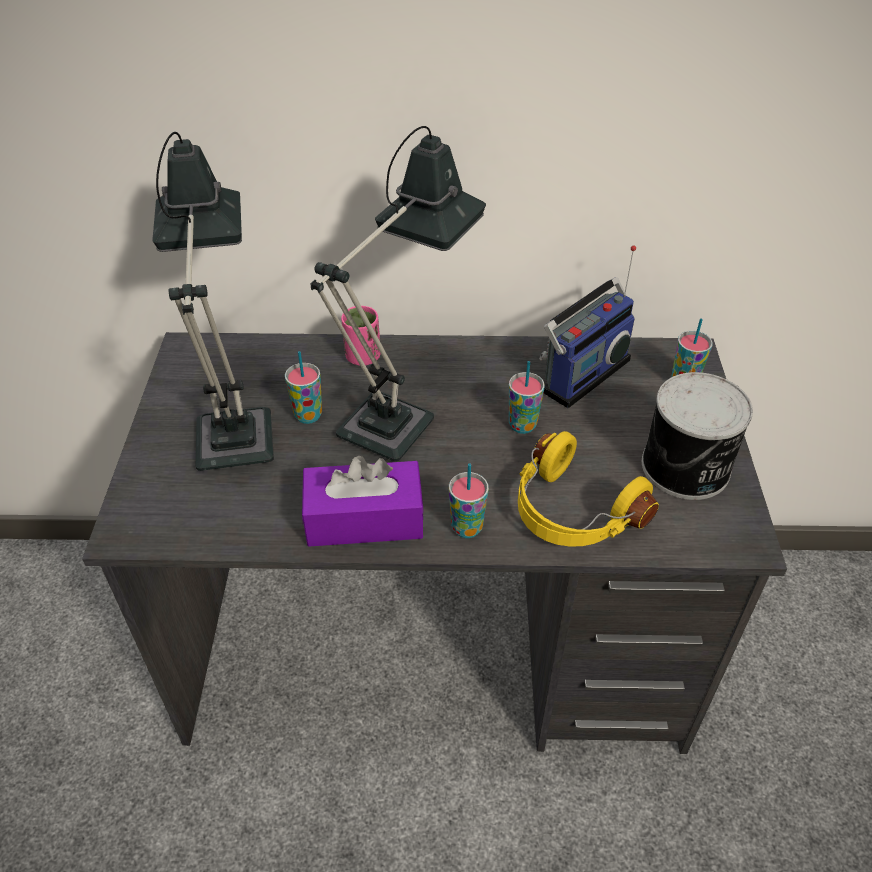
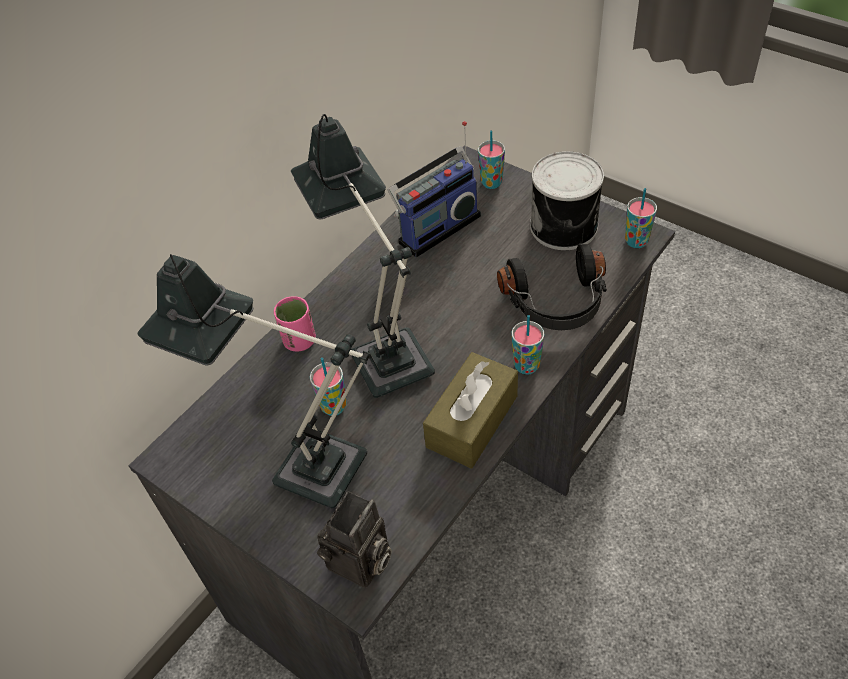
camera: 50 degrees left, 5 degrees up
(153, 519) = (360, 564): none -> camera
(364, 519) = (472, 421): purple tissue box -> brown tissue box
(522, 425) = (457, 285): cup -> cup (636, 241)
(572, 512) = (557, 303): yellow headphones -> black headphones
(581, 373) = (436, 227): radio -> radio turned 60 degrees clockwise

